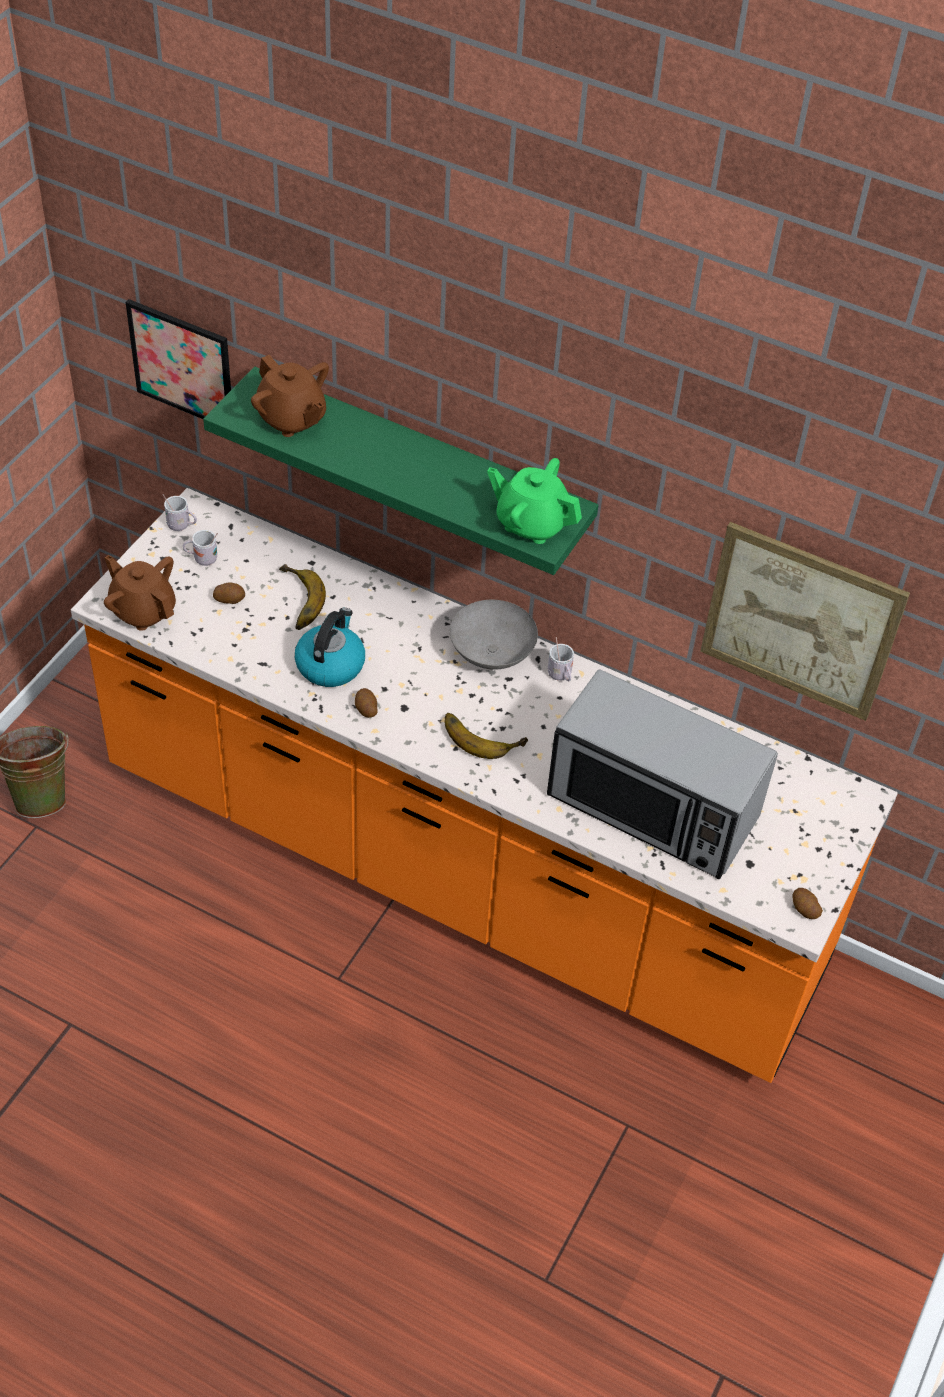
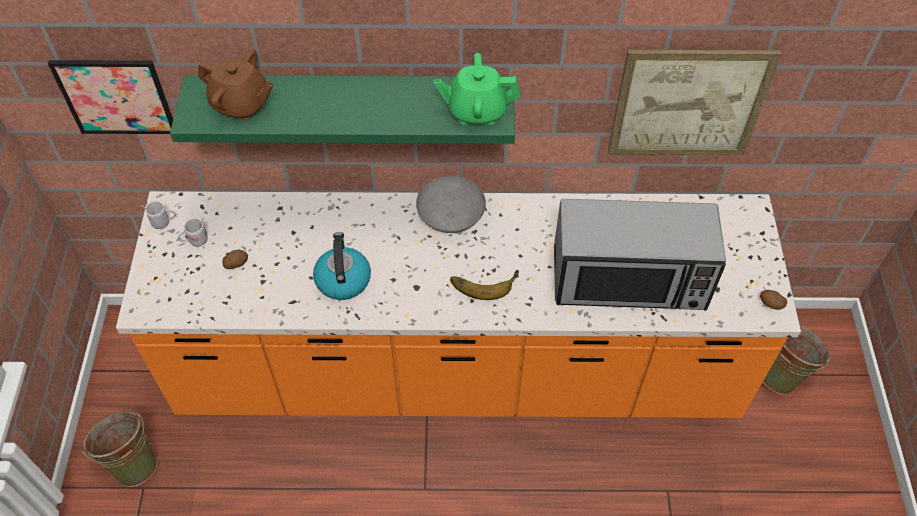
camera: 25 degrees left, 5 degrees up
(143, 610) = (174, 302): brown teapot -> none
(295, 601) = (286, 243): banana -> none
(366, 709) = (390, 301): potato -> none
(560, 676) = (508, 213): white mug -> none
(874, 1071) = (784, 375): none -> green bucket

